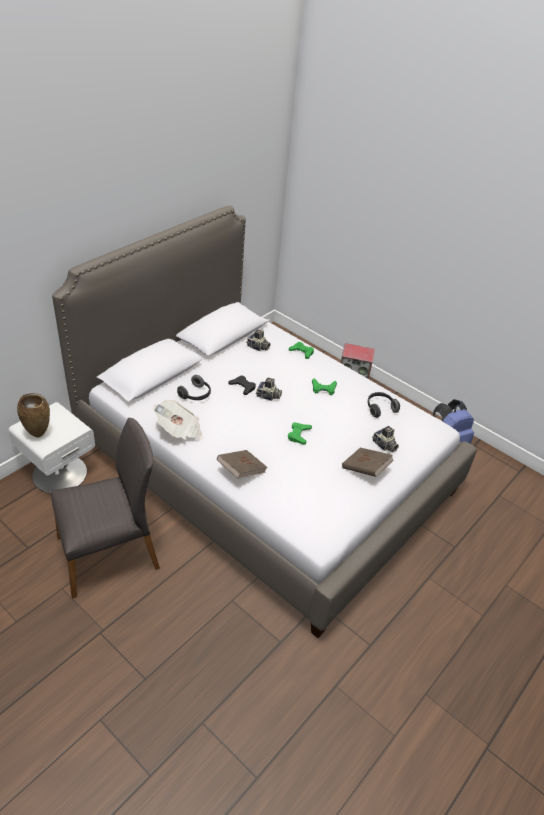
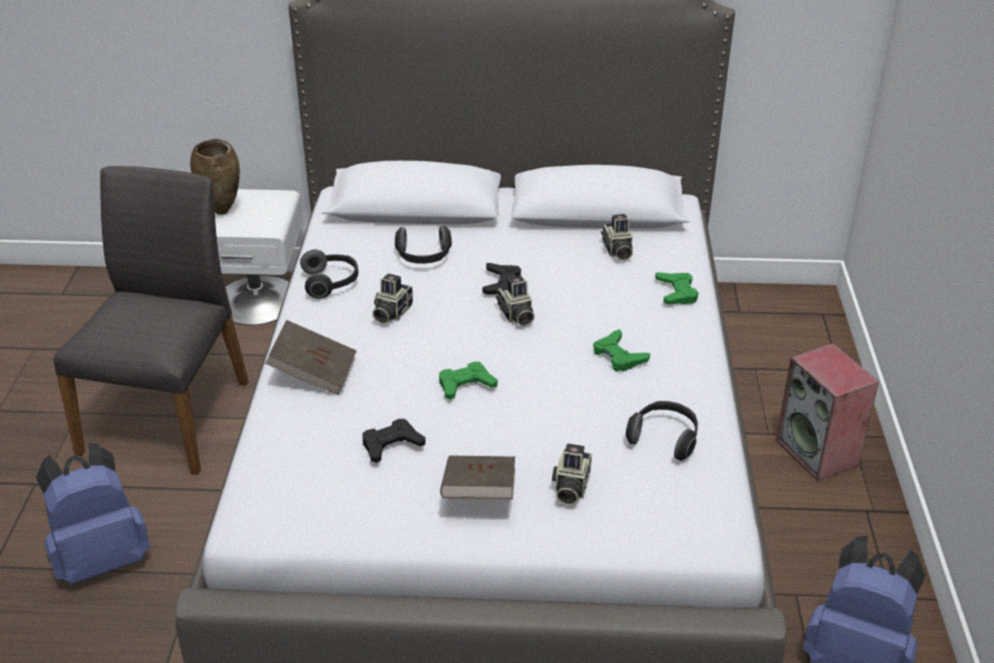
camera: 55 degrees right, 5 degrees down
(109, 553) = (169, 415): grey chair -> grey chair turned 105 degrees counterclockwise
(179, 430) = (331, 283): newspaper -> headphones
(186, 630) = (102, 558): none -> blue backpack
(225, 426) = (391, 313): none -> camera
(316, 475) = (391, 445): none -> black game controller

